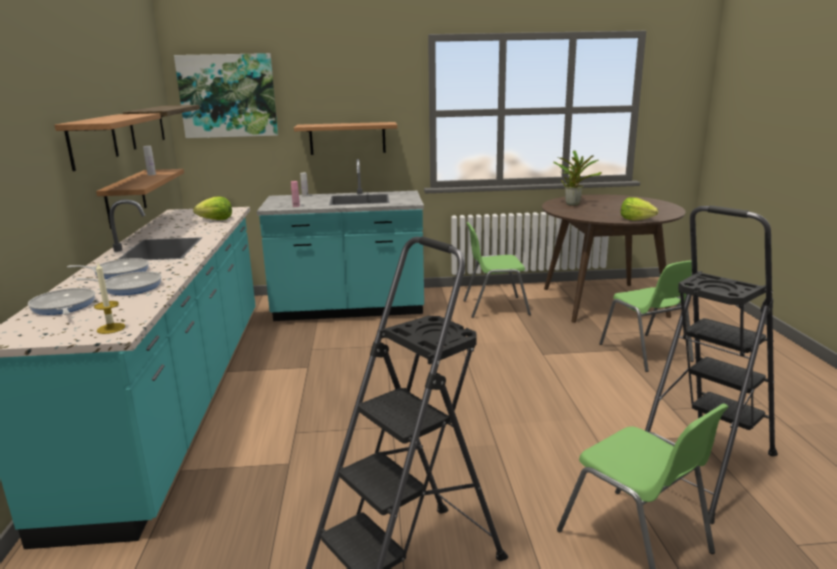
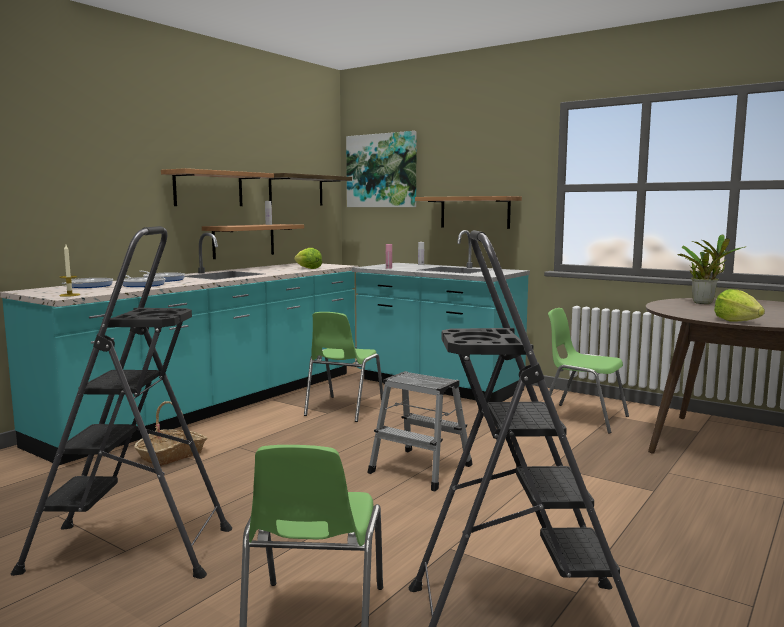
camera: 40 degrees right, 10 degrees down
(248, 469) = (172, 455): none -> basket
(473, 390) = (420, 468): none -> grey step ladder
(646, 353) = (686, 505): green chair -> green chair (343, 409)

